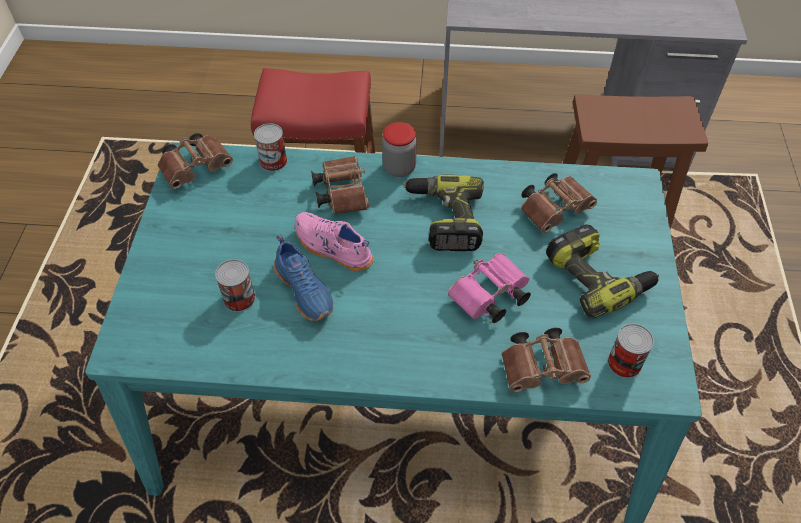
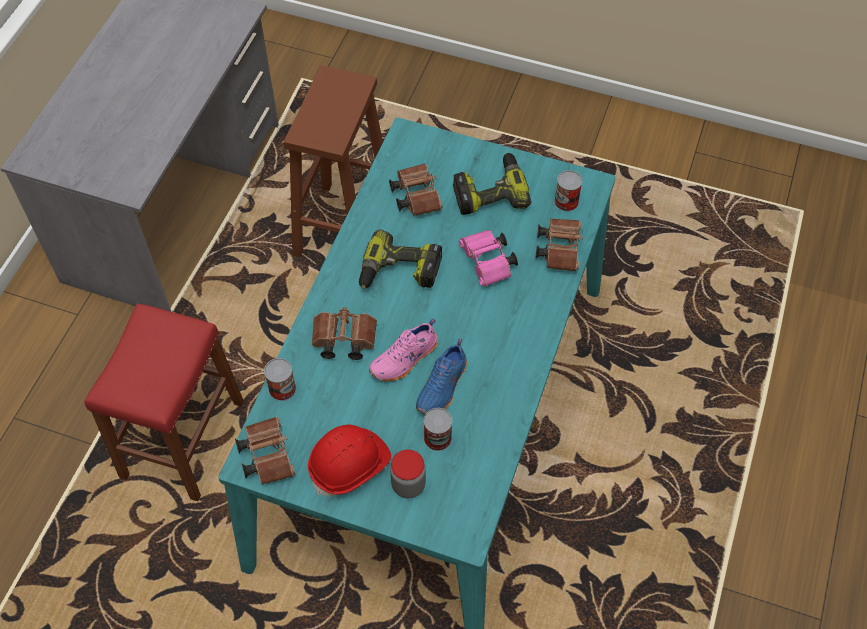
camera: 75 degrees left, 5 degrees up
(194, 232) = (350, 466): none -> red hard hat
(305, 290) = (443, 387): blue shoe -> blue shoe turned 135 degrees clockwise
(399, 168) = (328, 291): jar -> jar (408, 485)

